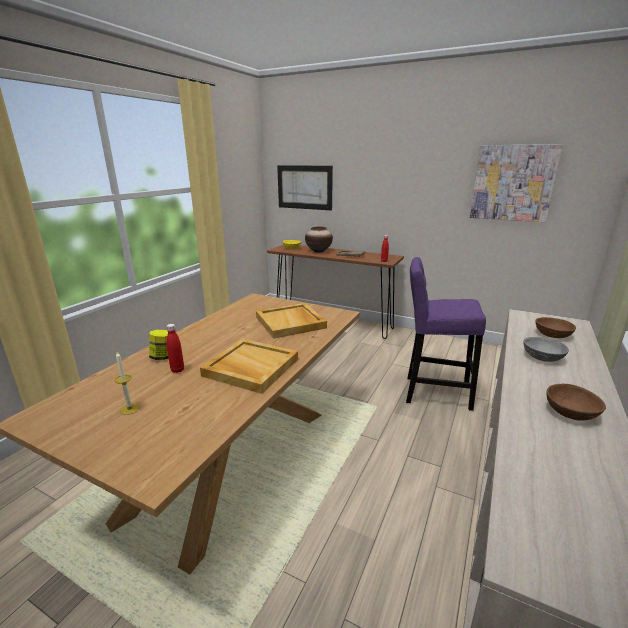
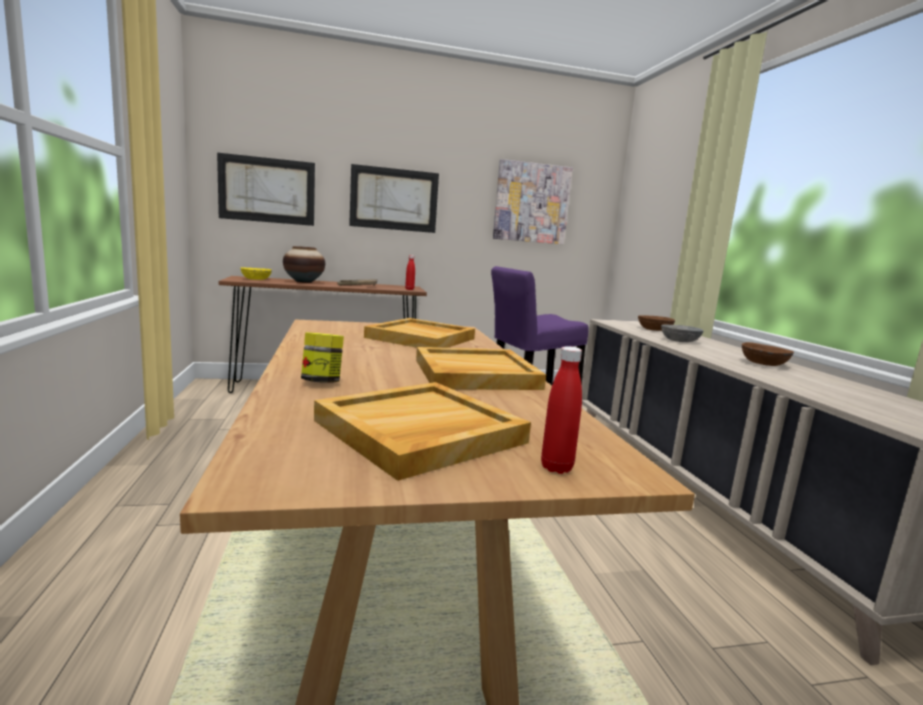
camera: 40 degrees left, 10 degrees down
(130, 409) = (419, 432): candle -> beige tray
(177, 370) = (383, 389): red bottle -> red bottle (556, 468)
(386, 188) = (394, 199): none -> picture

